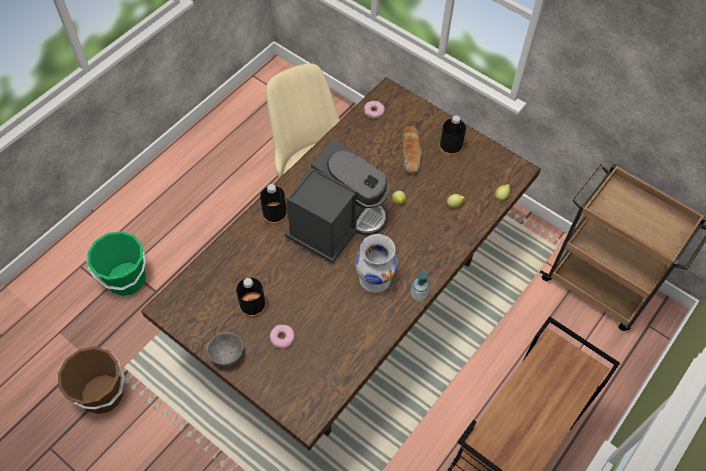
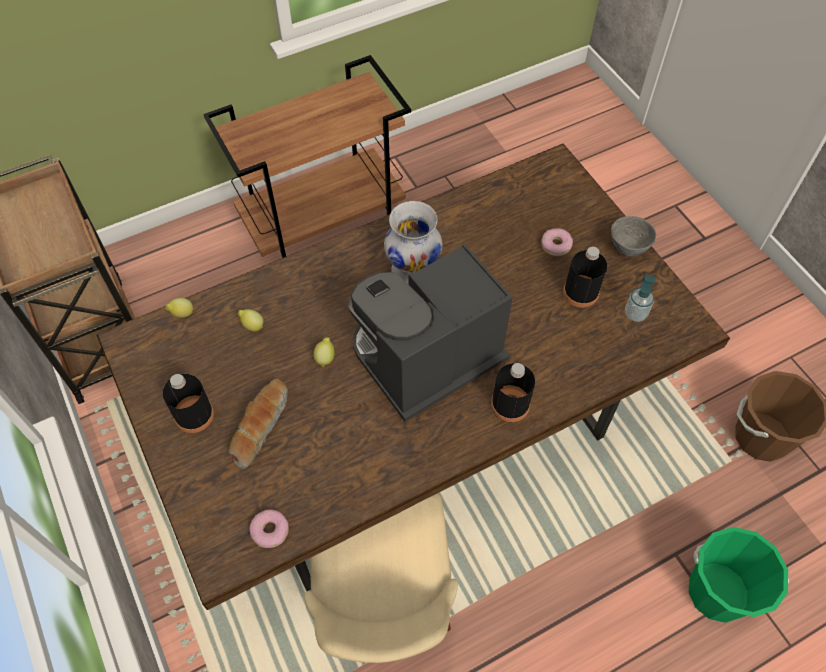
camera: 155 degrees left, 0 degrees up
(418, 294) = (370, 236): soap dispenser -> soap dispenser (635, 313)

